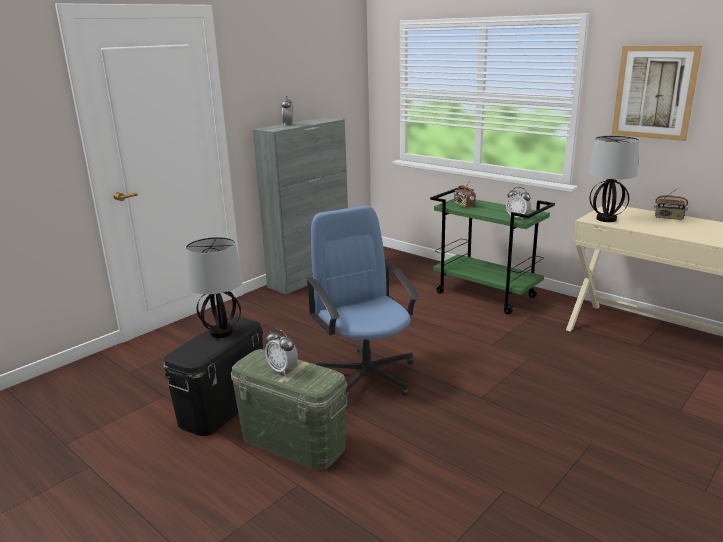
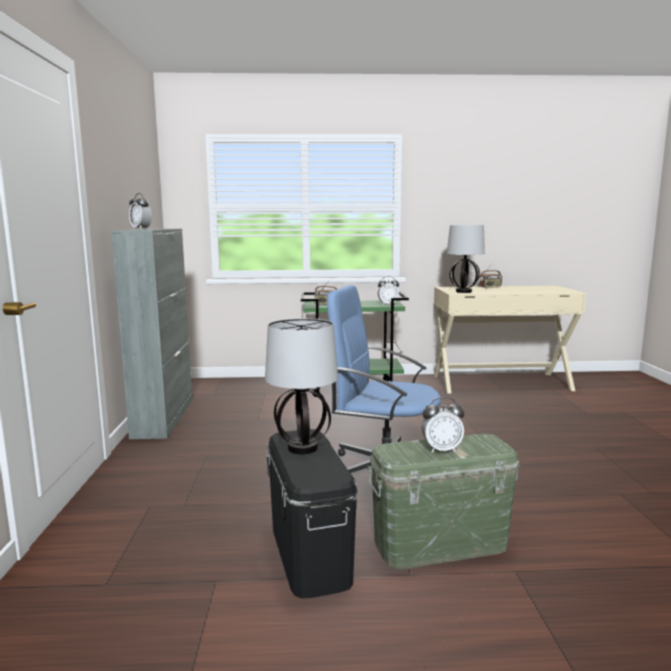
camera: 45 degrees left, 10 degrees down
(654, 92) = (459, 196): picture -> none

